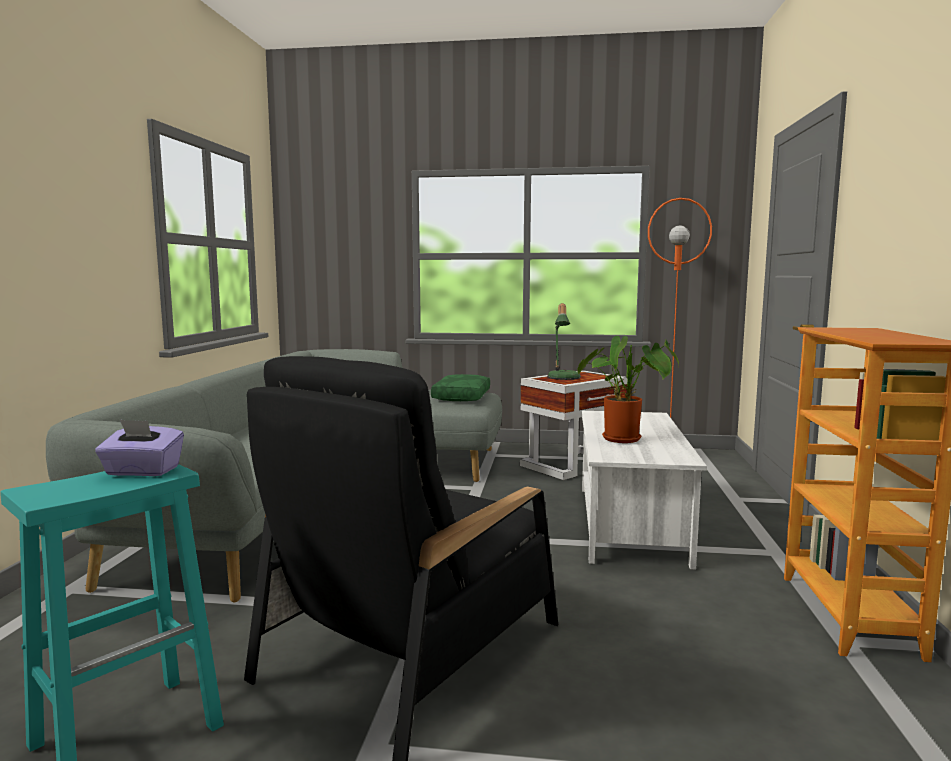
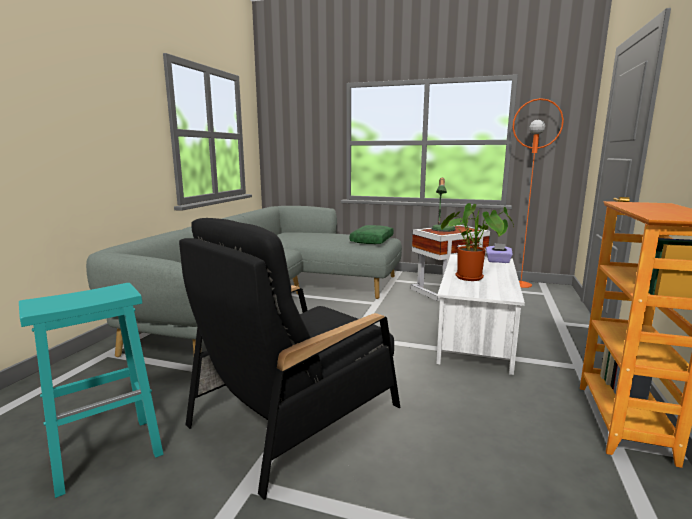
camera: 10 degrees right, 5 degrees up
(142, 471) = (108, 292): purple tissue box -> purple tissue box (498, 261)

